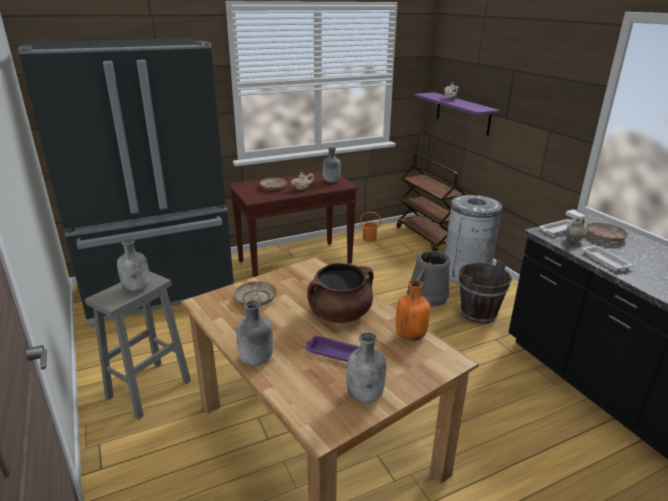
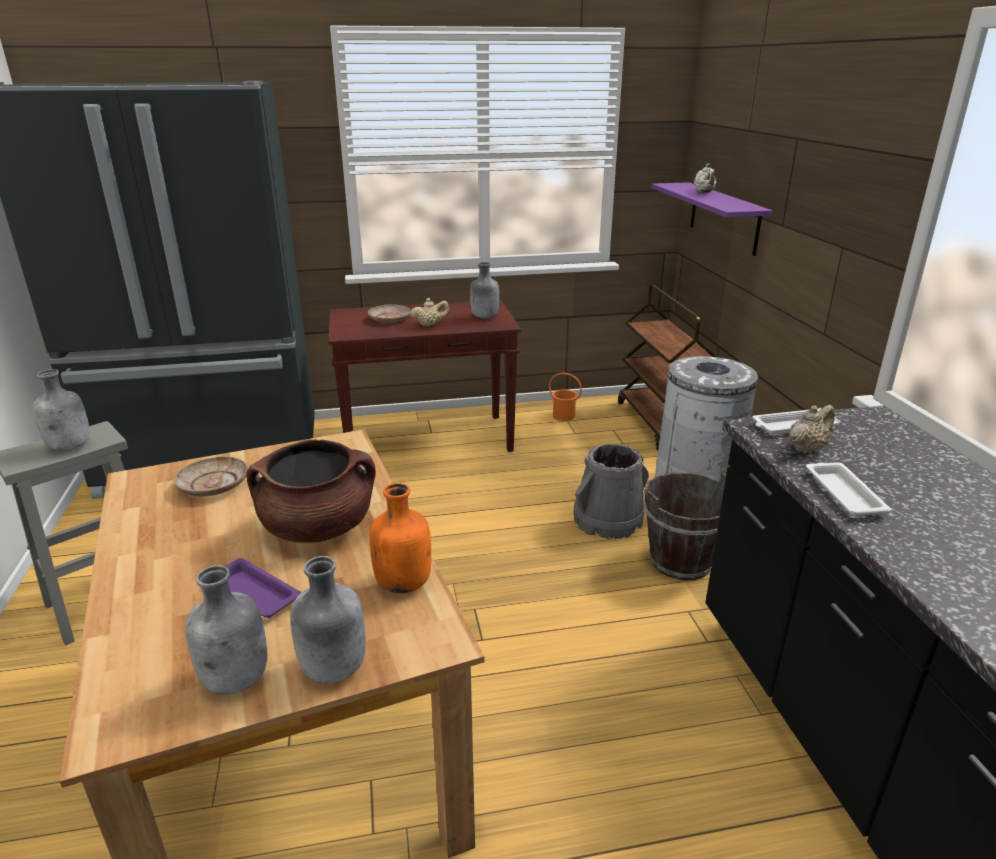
camera: 15 degrees right, 0 degrees up
(256, 360) = (124, 584): grey bottle -> grey bottle (333, 669)
(604, 237) = (877, 449): beige plate -> none

